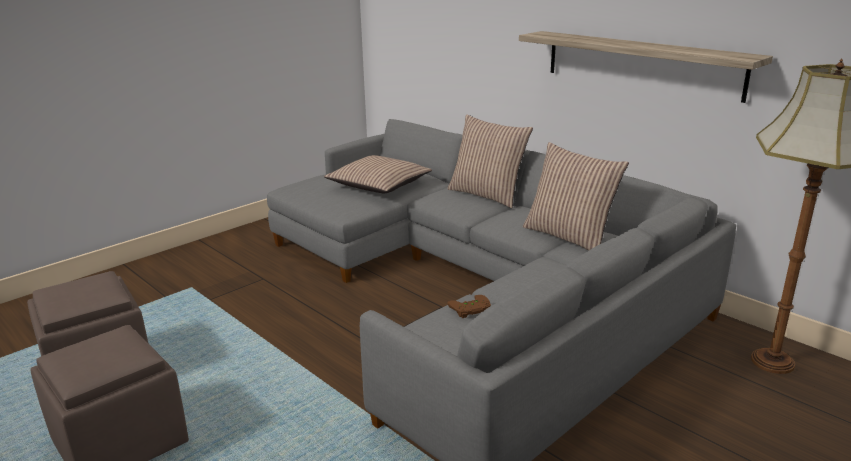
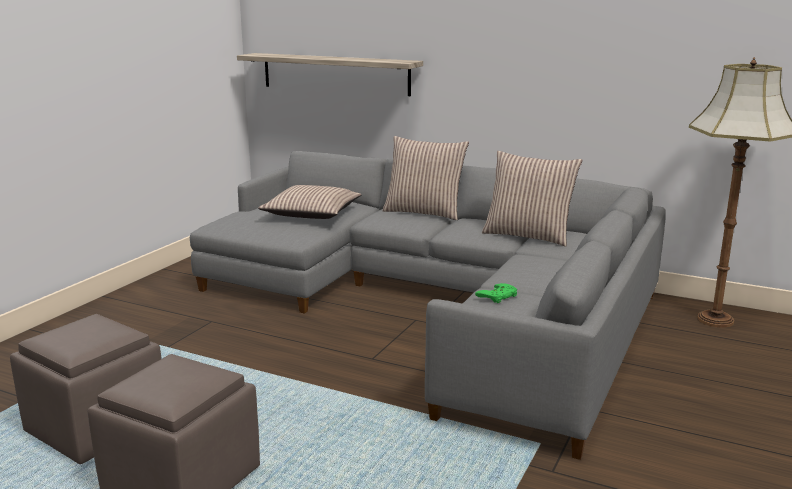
camera: 20 degrees left, 5 degrees down
(471, 310) = (499, 296): brown game controller -> green game controller
(640, 64) = (565, 77): shelf -> shelf (335, 74)

